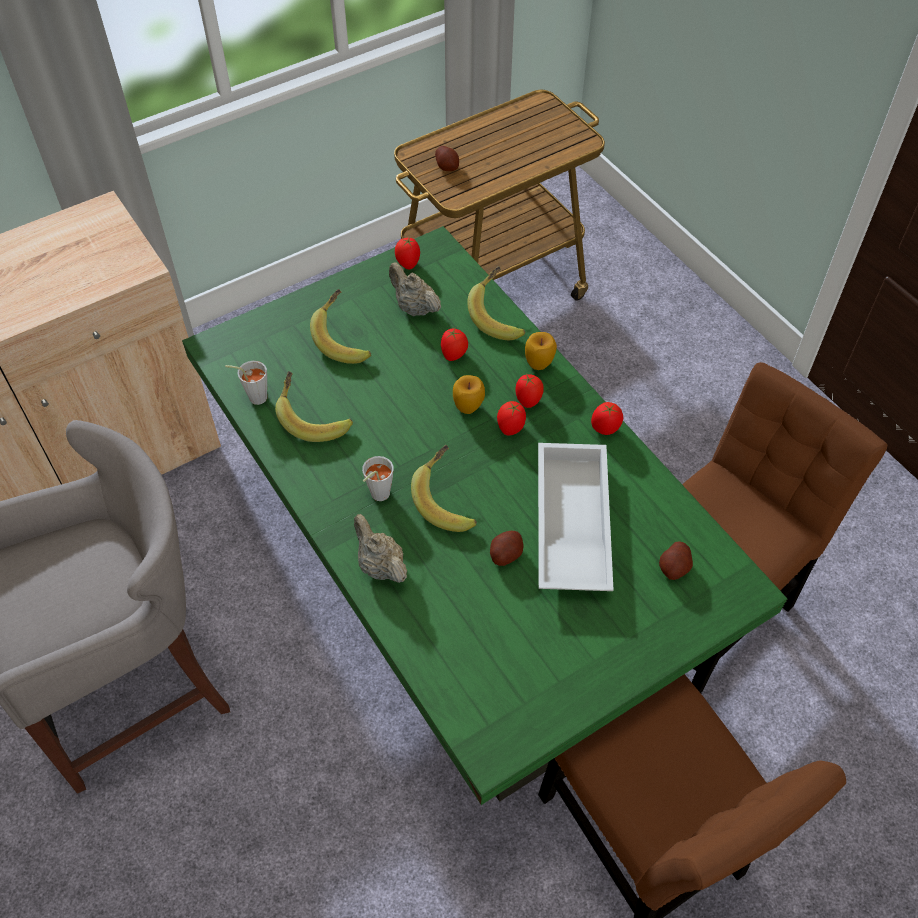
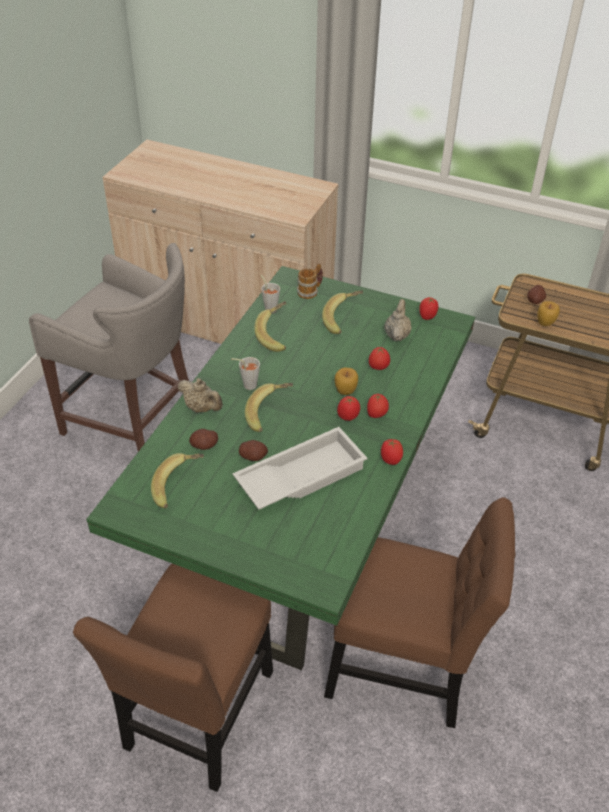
camera: 55 degrees right, 10 degrees down
(261, 340) = (310, 291): none -> mug
(380, 565) = (201, 408): beige teapot -> beige teapot turned 105 degrees clockwise
(499, 316) = (430, 372): banana -> banana (179, 487)
(539, 364) = (411, 407): apple -> apple (545, 323)
(674, 567) = (311, 541): potato -> potato (204, 445)

